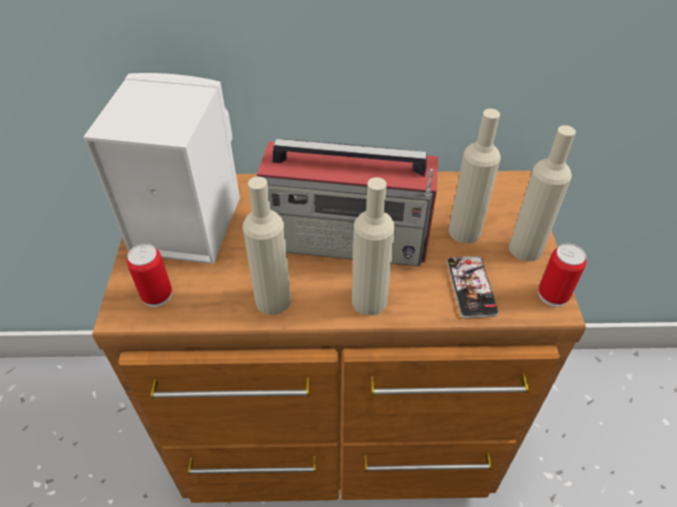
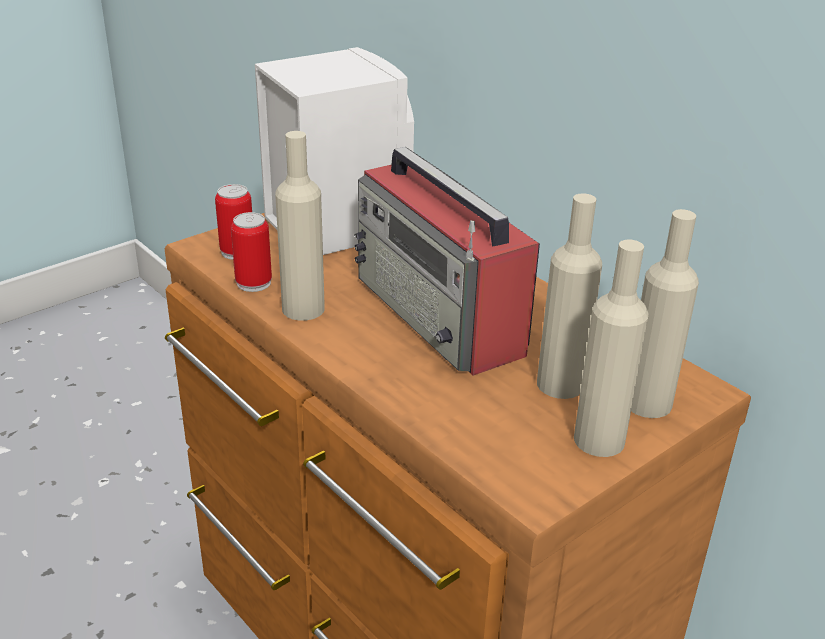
camera: 50 degrees right, 15 degrees down
(369, 301) = (371, 362): beige bottle -> beige bottle (647, 403)
(471, 287) = (479, 421): phone -> none
(553, 295) = (551, 489): can -> can (253, 283)

